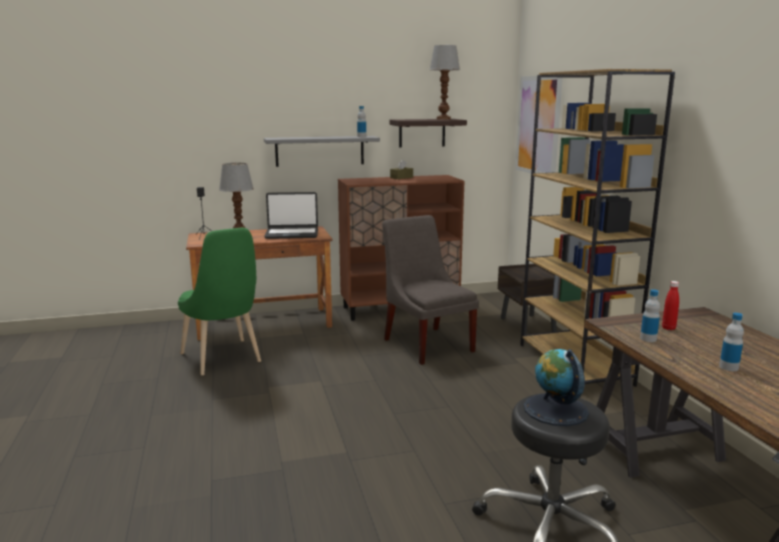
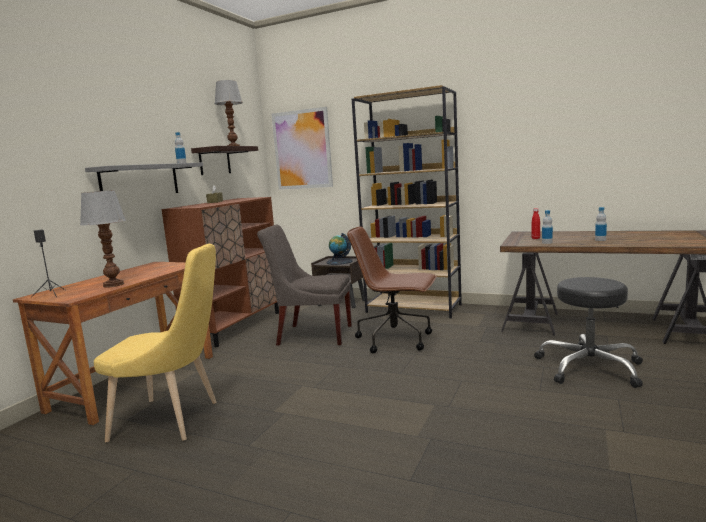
camera: 50 degrees left, 5 degrees down
(223, 360) = (172, 420): green chair -> yellow chair
(292, 234) = (151, 270): laptop -> none
(470, 385) = (396, 339): none -> brown office chair
(555, 410) = (587, 283): globe -> globe (339, 262)

